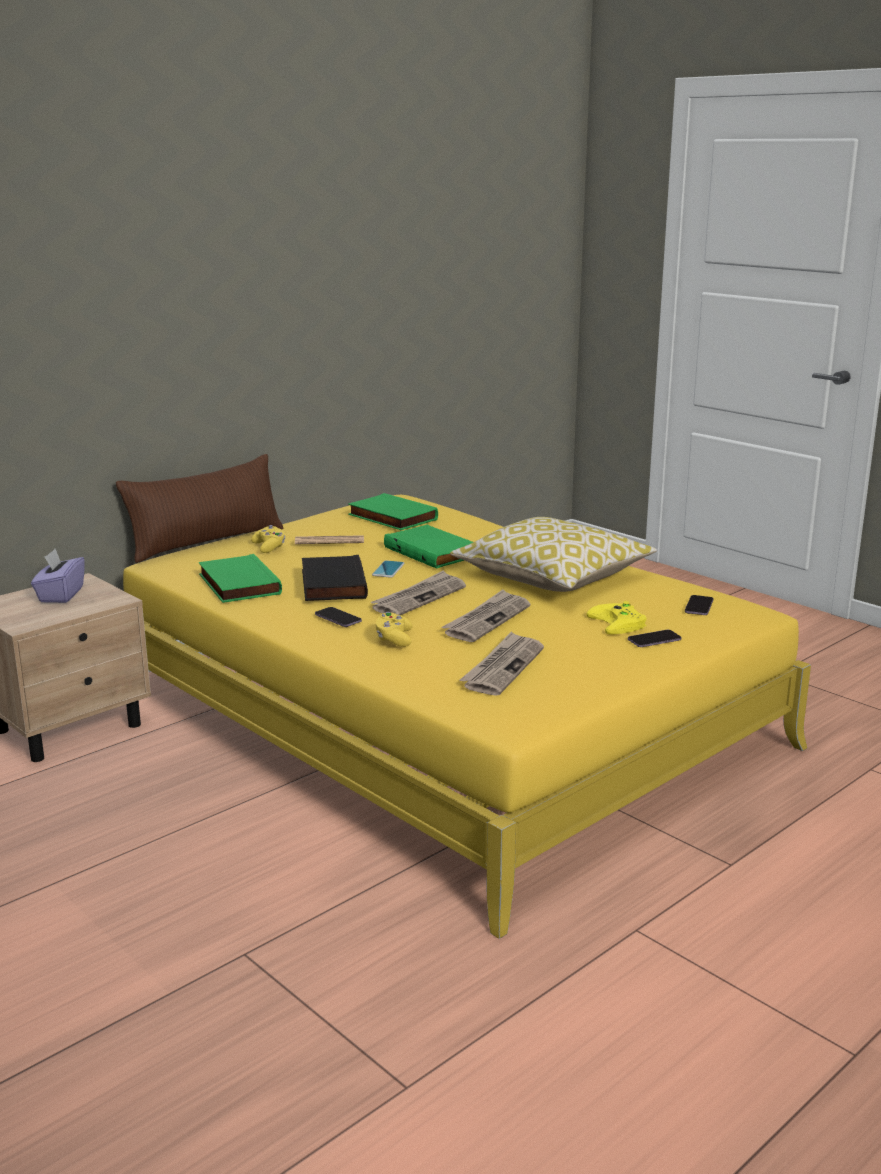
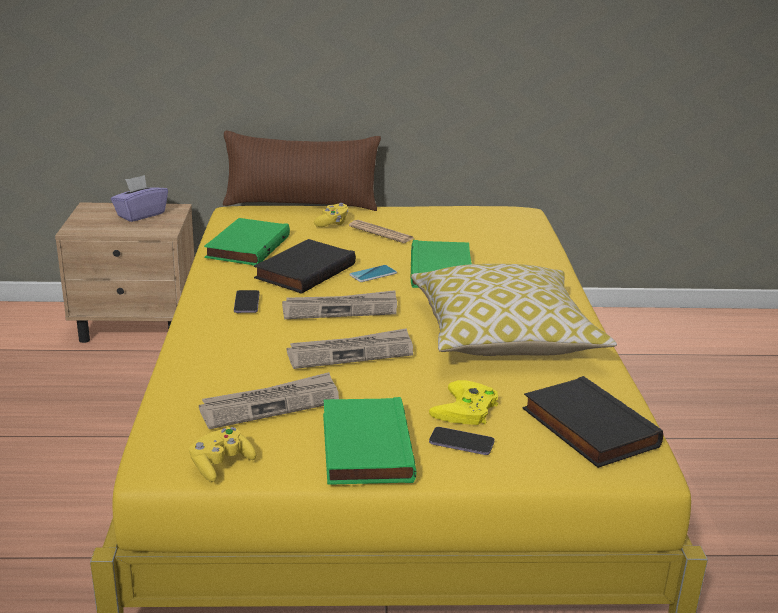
camera: 40 degrees right, 5 degrees up
(390, 517) = (470, 227): green book -> green book (363, 447)
(394, 639) = (244, 339): yellow game controller -> yellow game controller (221, 465)
(699, 607) = (586, 428): phone -> black book

